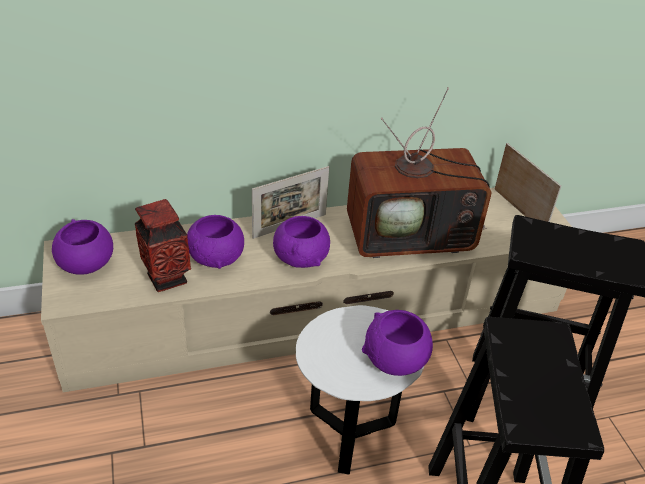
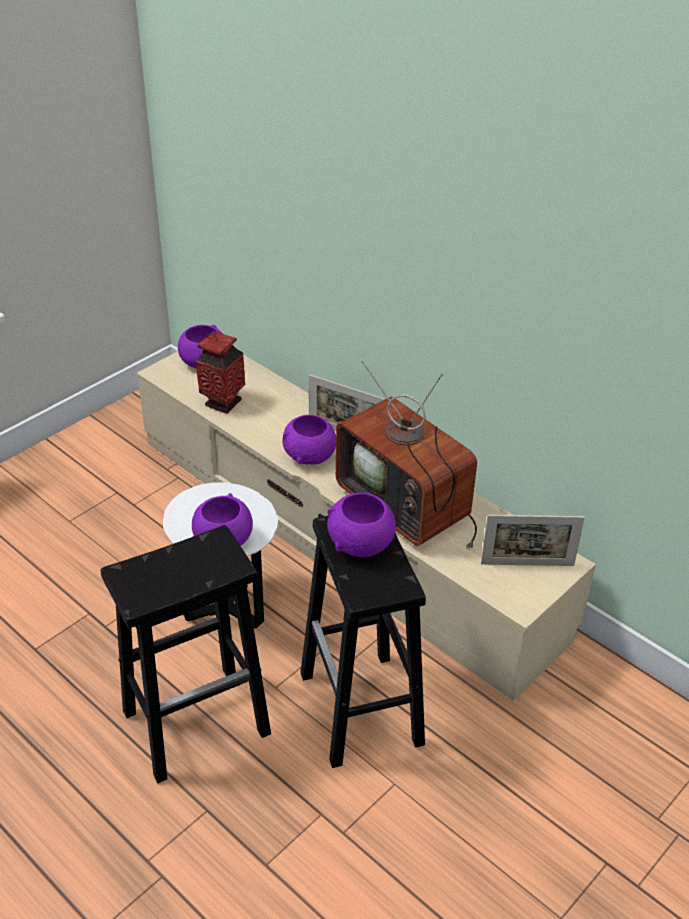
camera: 60 degrees right, 0 degrees up
(216, 258) = (267, 415): purple bowl -> purple bowl (361, 544)
(519, 210) = (527, 564): picture frame -> picture frame turned 60 degrees clockwise

